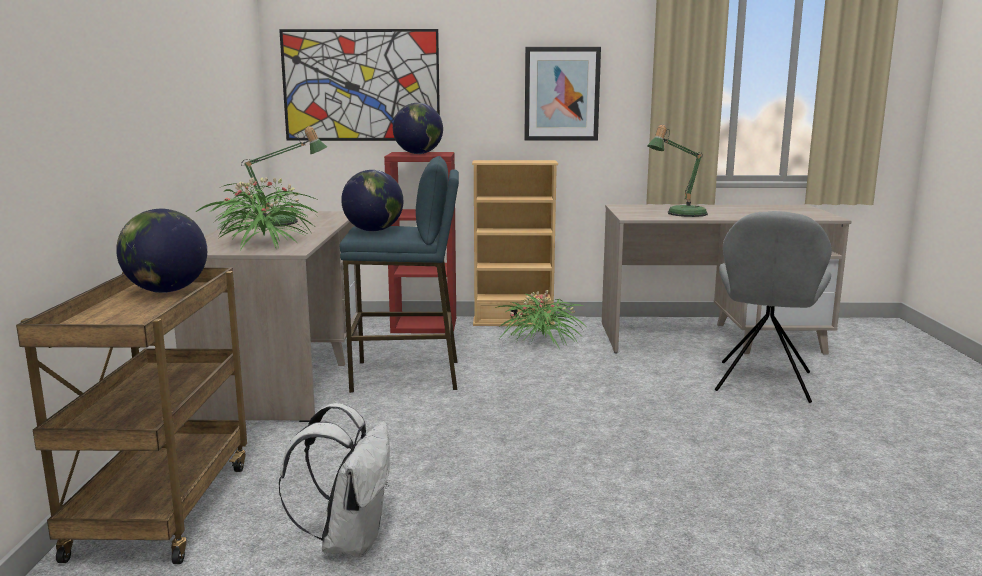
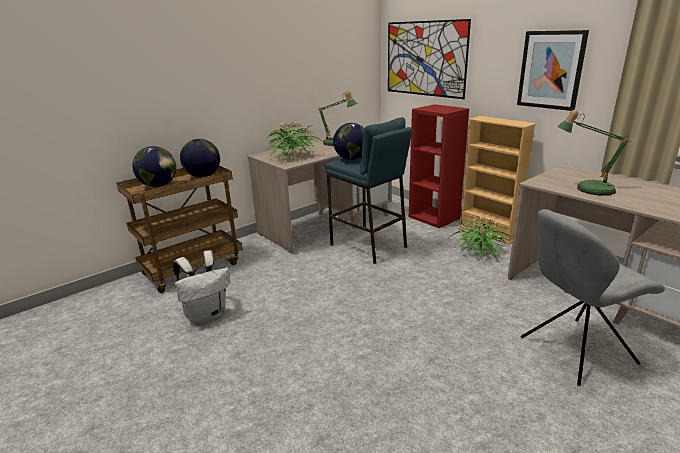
camera: 50 degrees right, 10 degrees up
(418, 154) = (437, 108): globe -> globe (158, 186)

